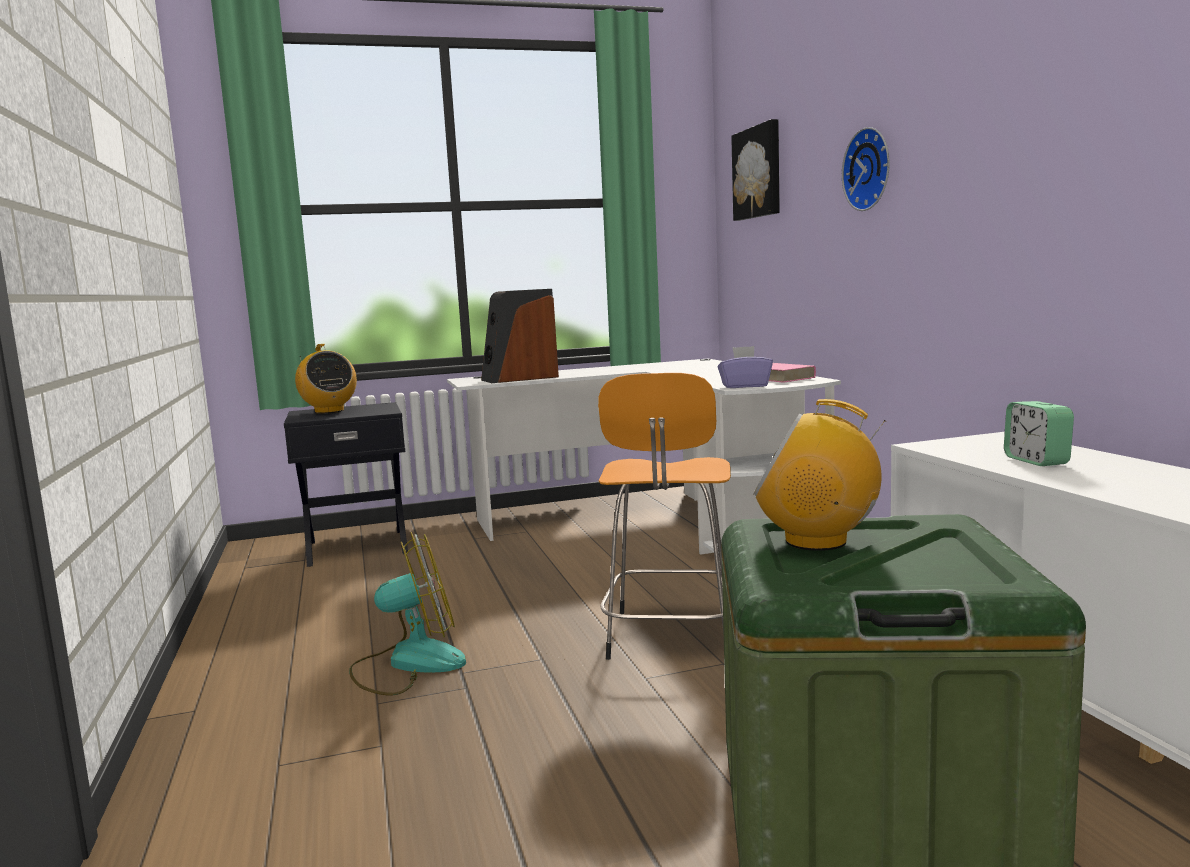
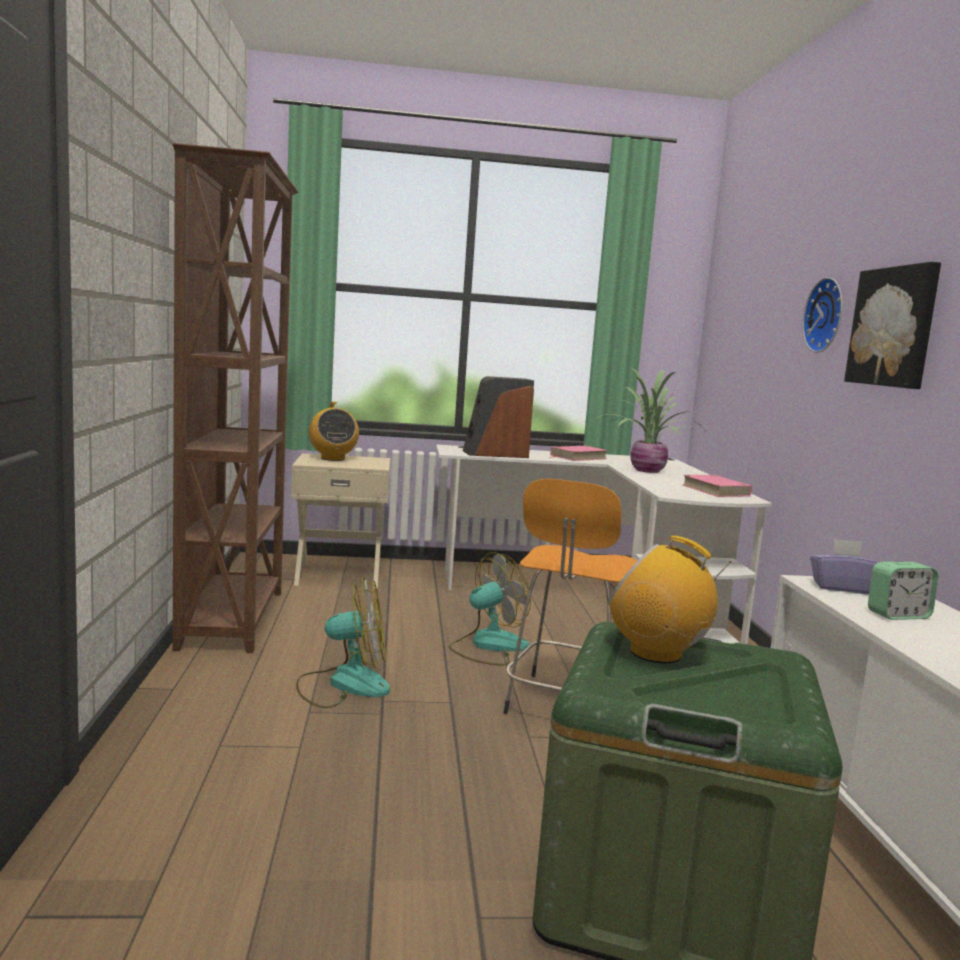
camera: 10 degrees right, 0 degrees up
(247, 616) = (235, 619): none -> brown bookcase
(357, 546) = (339, 575): black nightstand -> beige nightstand
(559, 591) = (488, 646): none -> fan
(610, 370) = (578, 457): none -> pink book
(692, 371) = (648, 470): none -> potted plant
(744, 386) = (680, 495): purple tissue box -> purple tissue box (842, 587)
(759, 172) = (740, 298): picture -> picture (894, 327)
(1036, 461) = (898, 615): alarm clock -> alarm clock turned 105 degrees counterclockwise

